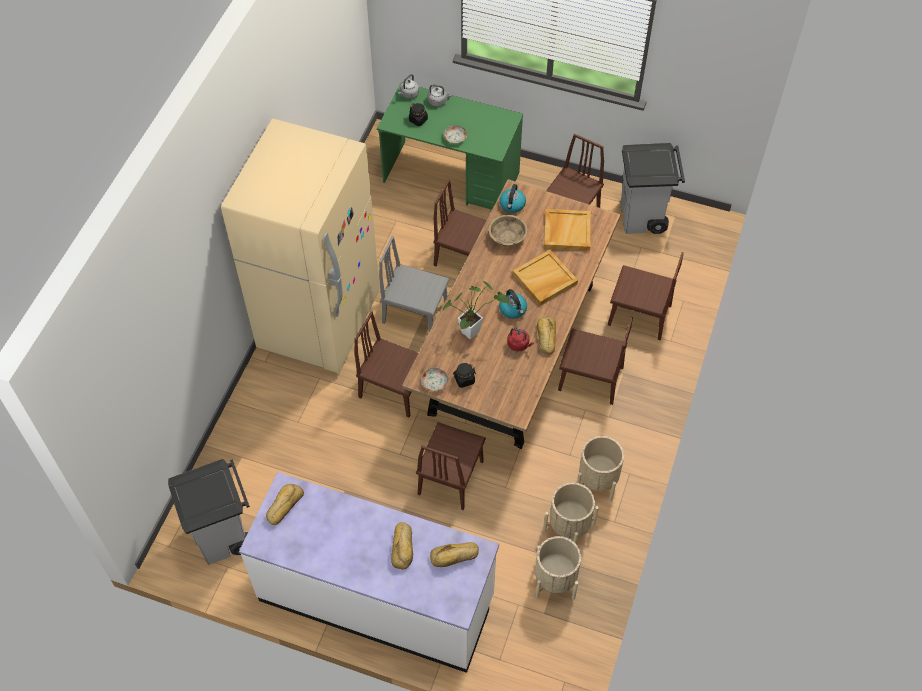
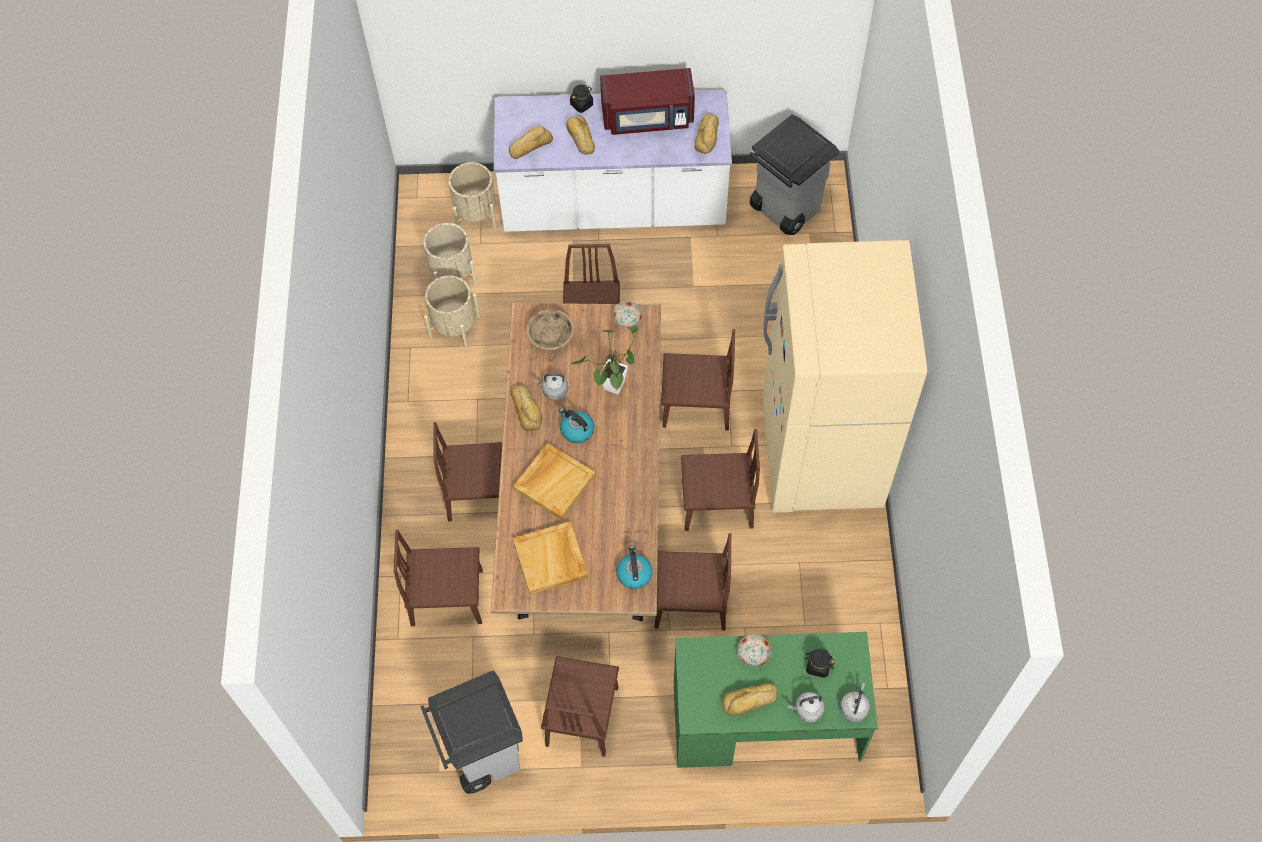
camera: 160 degrees right, 5 degrees up
(329, 546) = (648, 118): none -> red microwave
(415, 313) = (717, 504): grey chair -> brown chair
(464, 379) = (597, 331): black jar -> black jar (581, 104)
(471, 116) = (750, 701): none -> bread
(507, 237) = (621, 524): beige bowl -> beige bowl (551, 337)
(519, 344) = (553, 391): red kettle -> grey kettle
(597, 480) = (439, 382): beige planter -> beige planter (476, 215)

